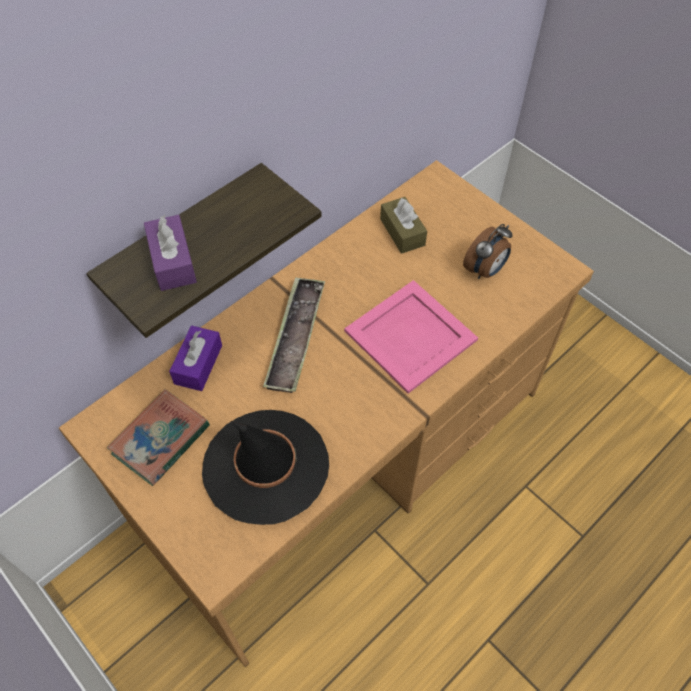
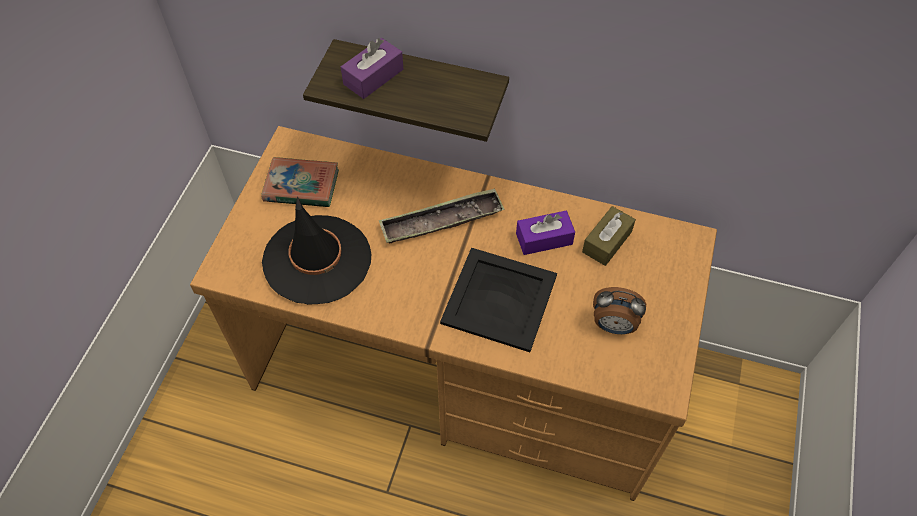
camera: 60 degrees right, 0 degrees up
(198, 364) = (377, 173): purple tissue box -> purple tissue box (544, 239)
(409, 335) = (499, 298): pink tray -> black tray

